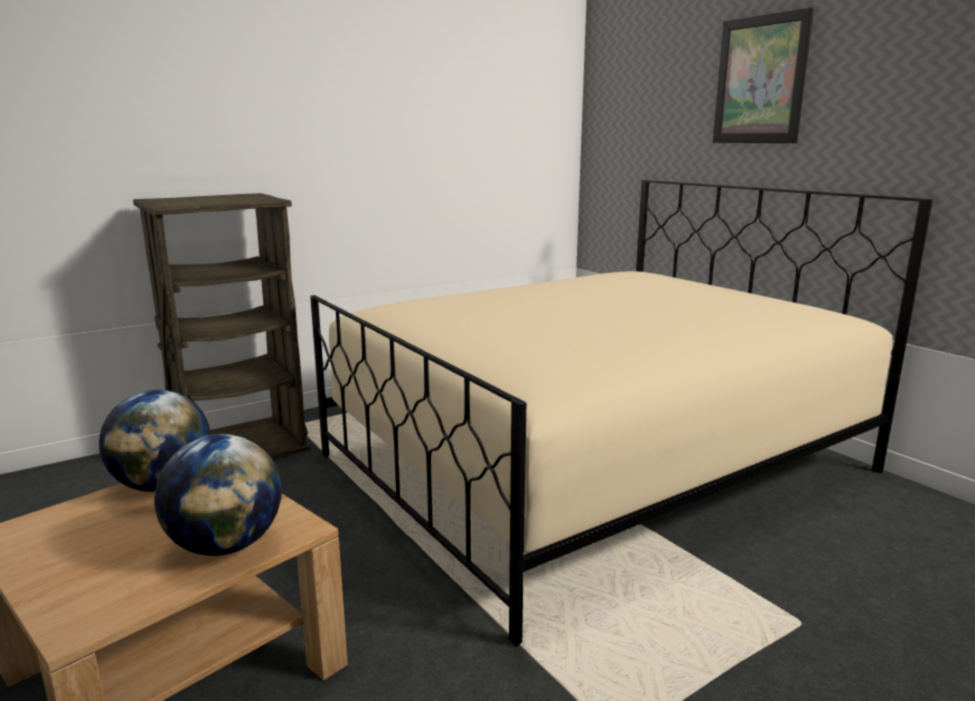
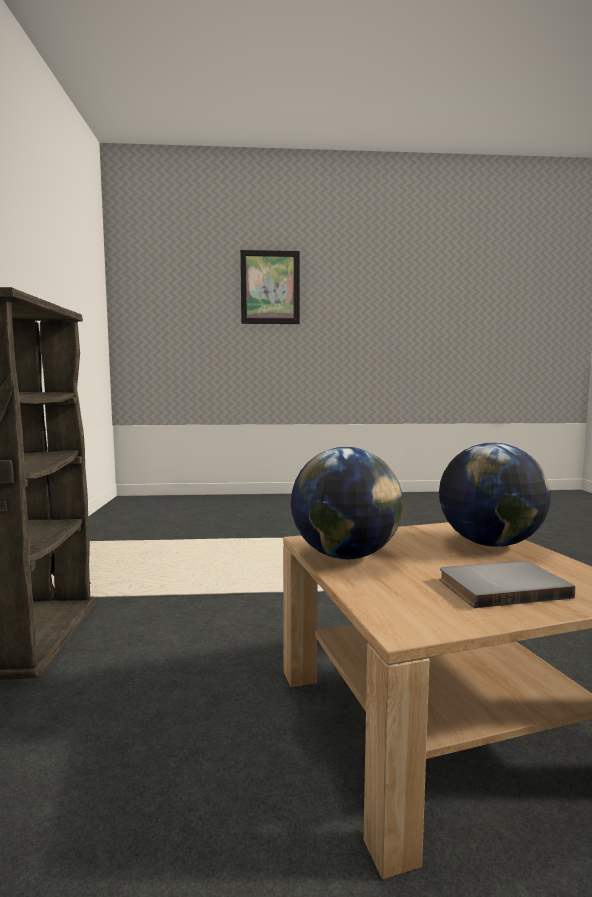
camera: 60 degrees left, 10 degrees down
(86, 561) = (500, 587): none -> grey book
(596, 462) = (288, 527): beige bed -> none

